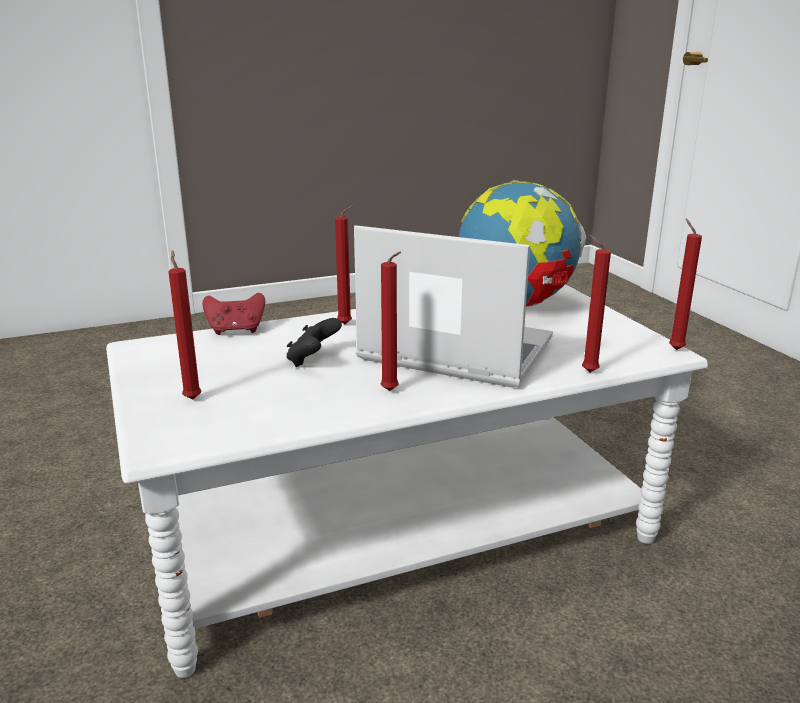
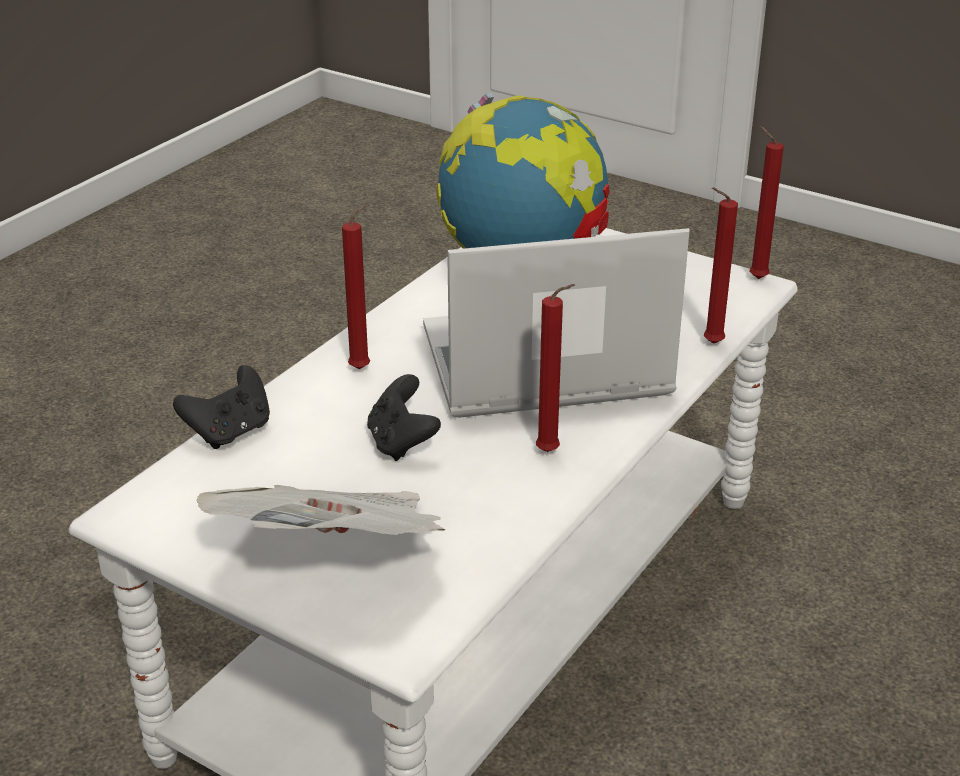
camera: 35 degrees left, 10 degrees up
(192, 398) = (336, 558): red candle -> newspaper
(236, 330) = (230, 432): red game controller -> black game controller

